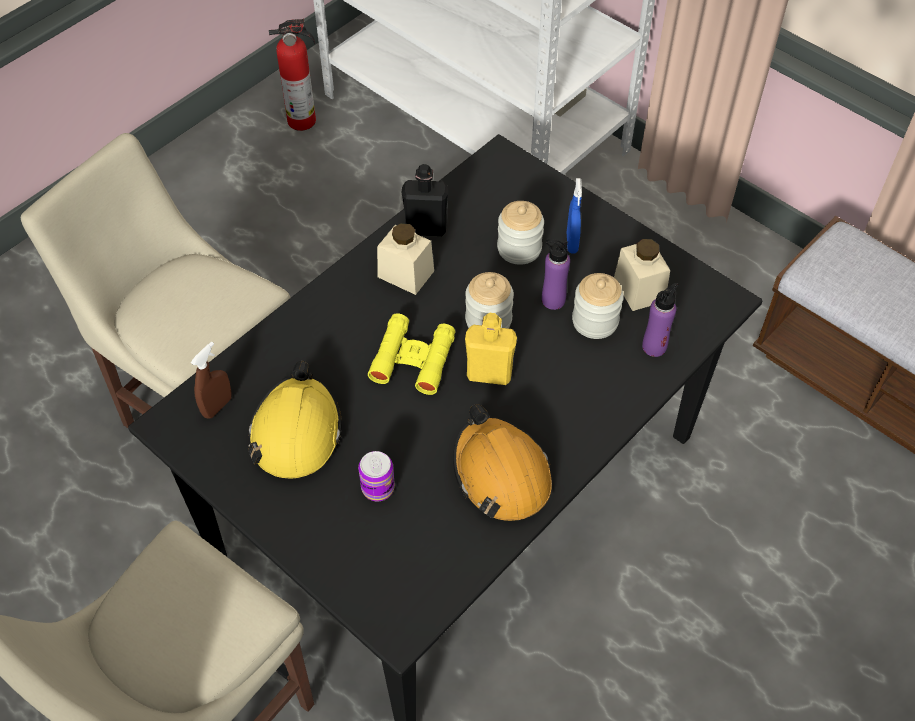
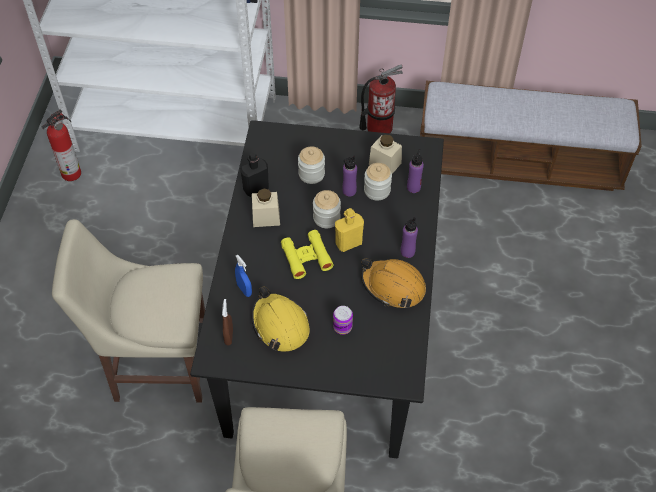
camera: 35 degrees left, 0 degrees up
(565, 435) = (407, 252): none -> purple bottle
(572, 243) = (334, 157): blue spray bottle -> blue spray bottle (244, 290)
(745, 261) = (379, 127): none -> fire extinguisher

